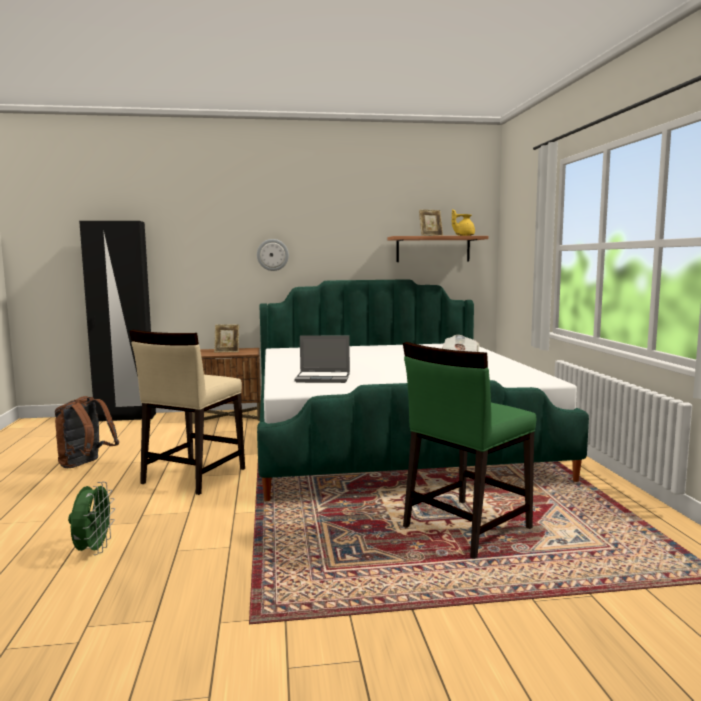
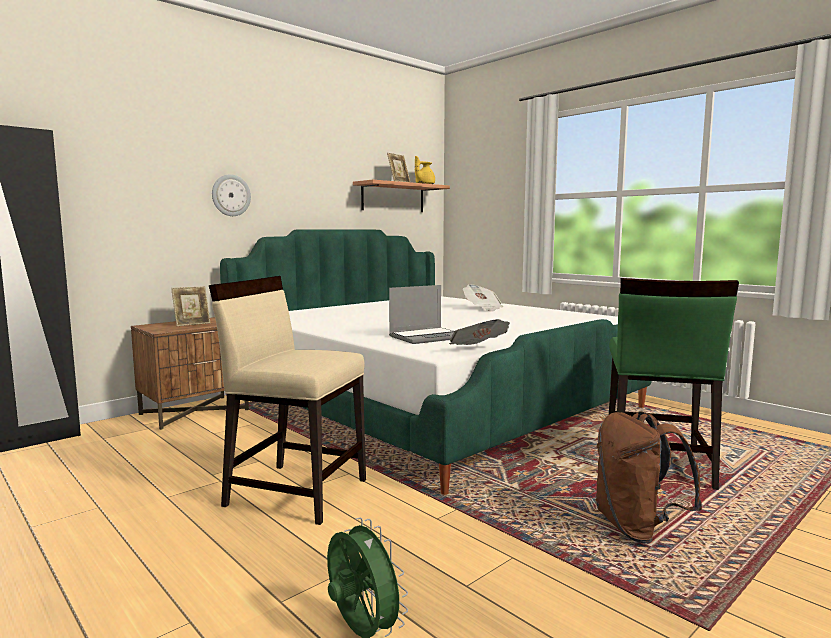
camera: 35 degrees left, 0 degrees up
(85, 464) = (92, 520): brown backpack -> brown backpack (637, 529)
(193, 476) = (296, 491): beige chair -> beige chair turned 120 degrees clockwise
(321, 393) = (478, 350): none -> newspaper

